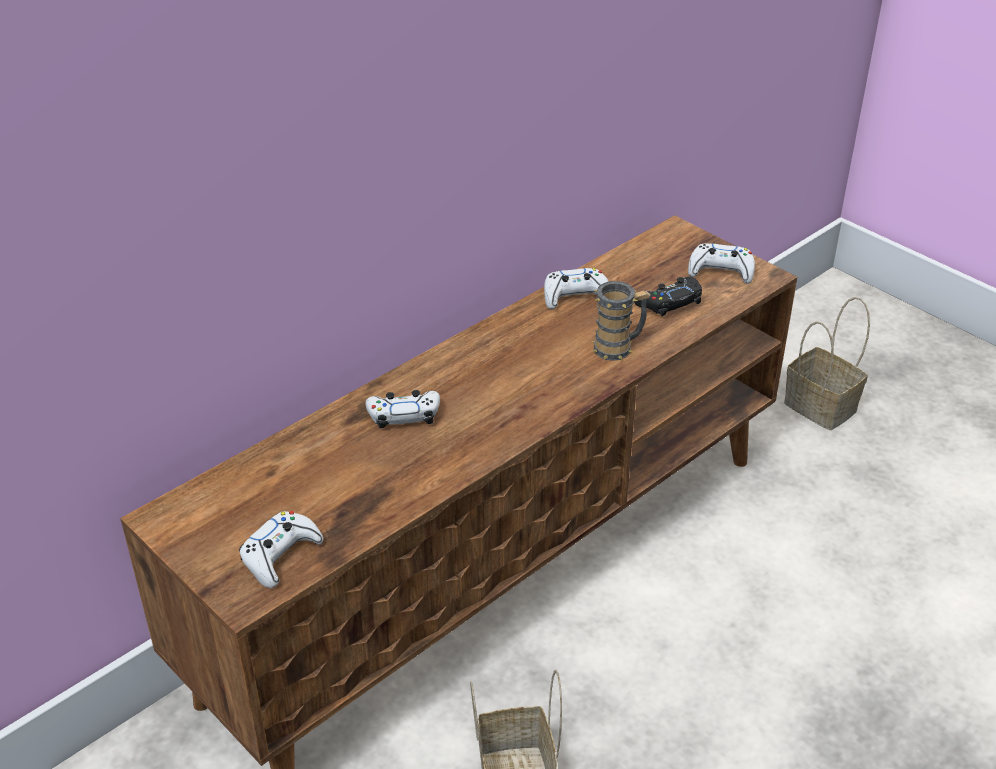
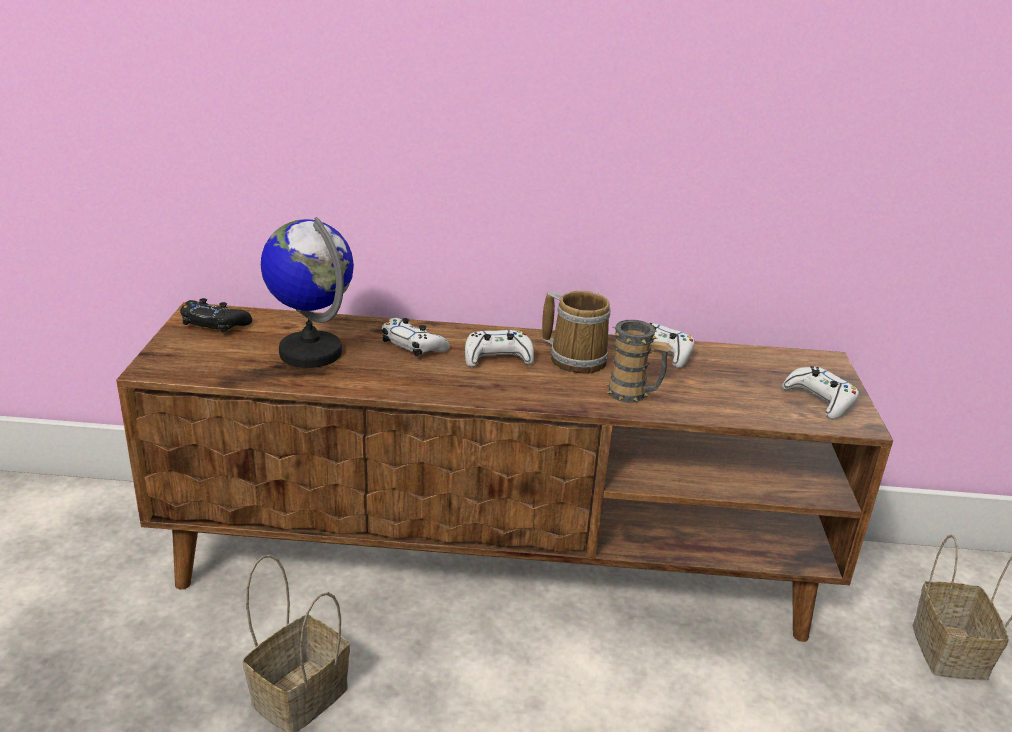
camera: 45 degrees right, 10 degrees down
(280, 555) = (209, 363): white game controller -> white game controller (497, 357)
(340, 481) = (311, 352): none -> globe
(532, 341) = (576, 357): none -> mug
(669, 303) = (731, 394): black game controller -> black game controller (215, 324)

